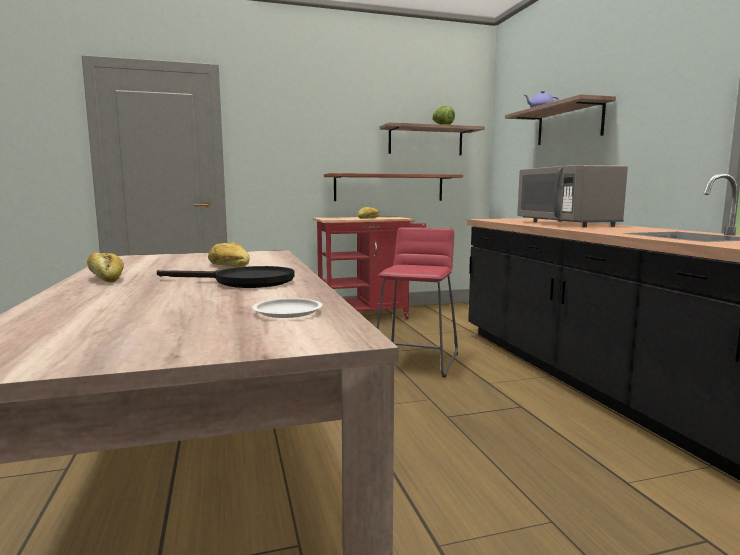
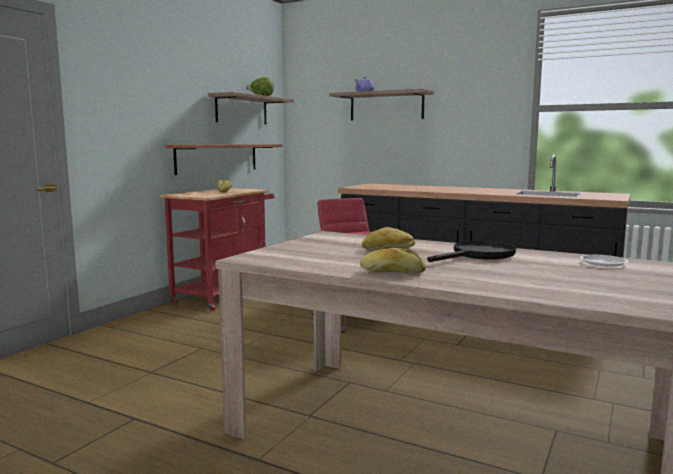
camera: 45 degrees left, 0 degrees up
(566, 224) = (434, 188): grey microwave -> none

